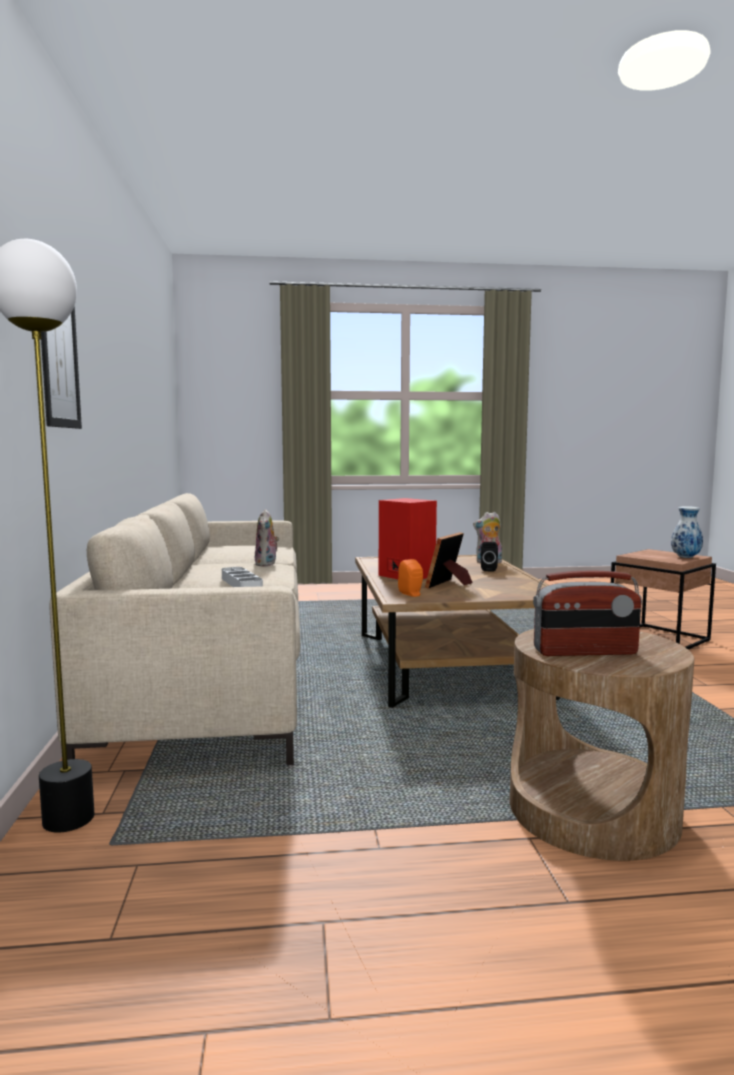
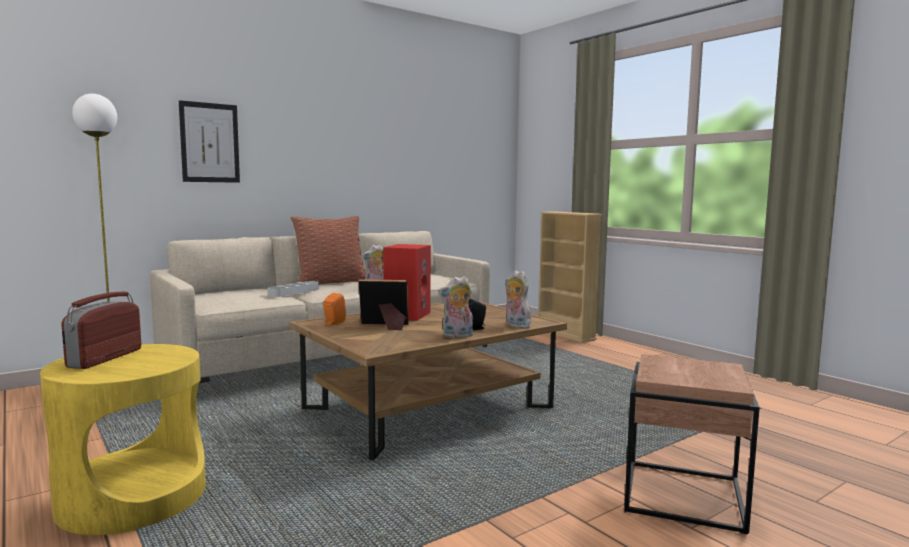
camera: 60 degrees right, 0 degrees up
(199, 570) = (330, 282): none -> pillow
(299, 590) = (565, 335): none -> beige bookcase
(512, 575) = (457, 336): none -> plush toy
(585, 652) = (104, 358): radio -> radio turned 45 degrees clockwise
(593, 811) = (133, 497): brown side table -> yellow side table
(685, 557) = (702, 381): vase -> none

